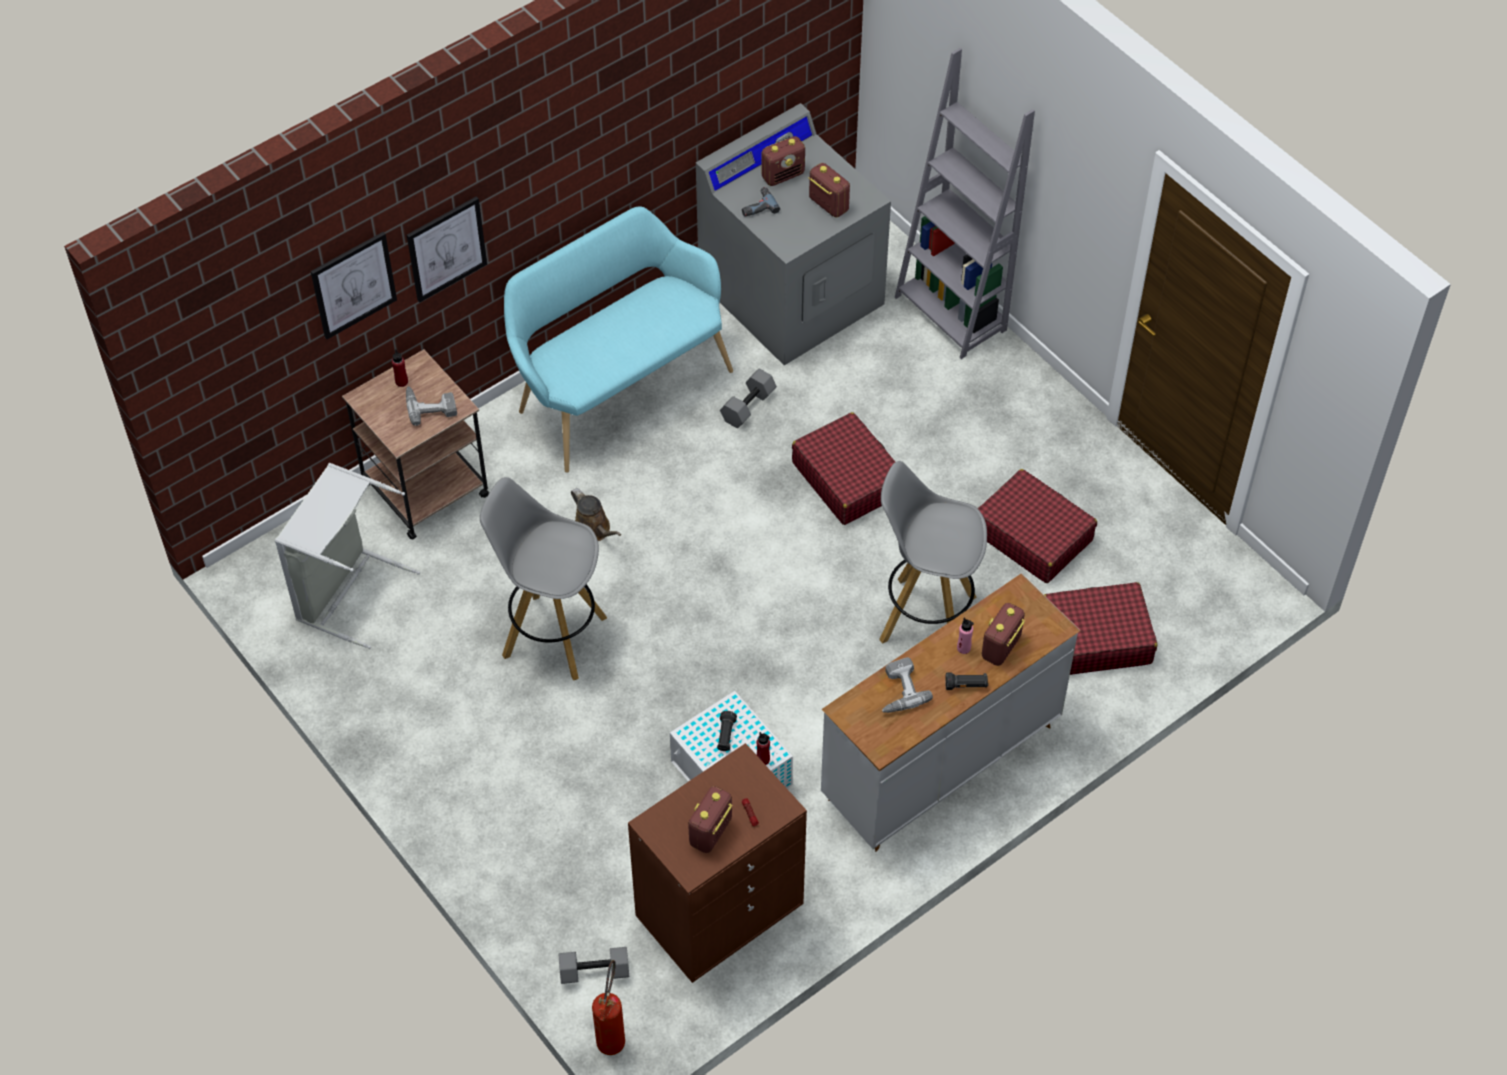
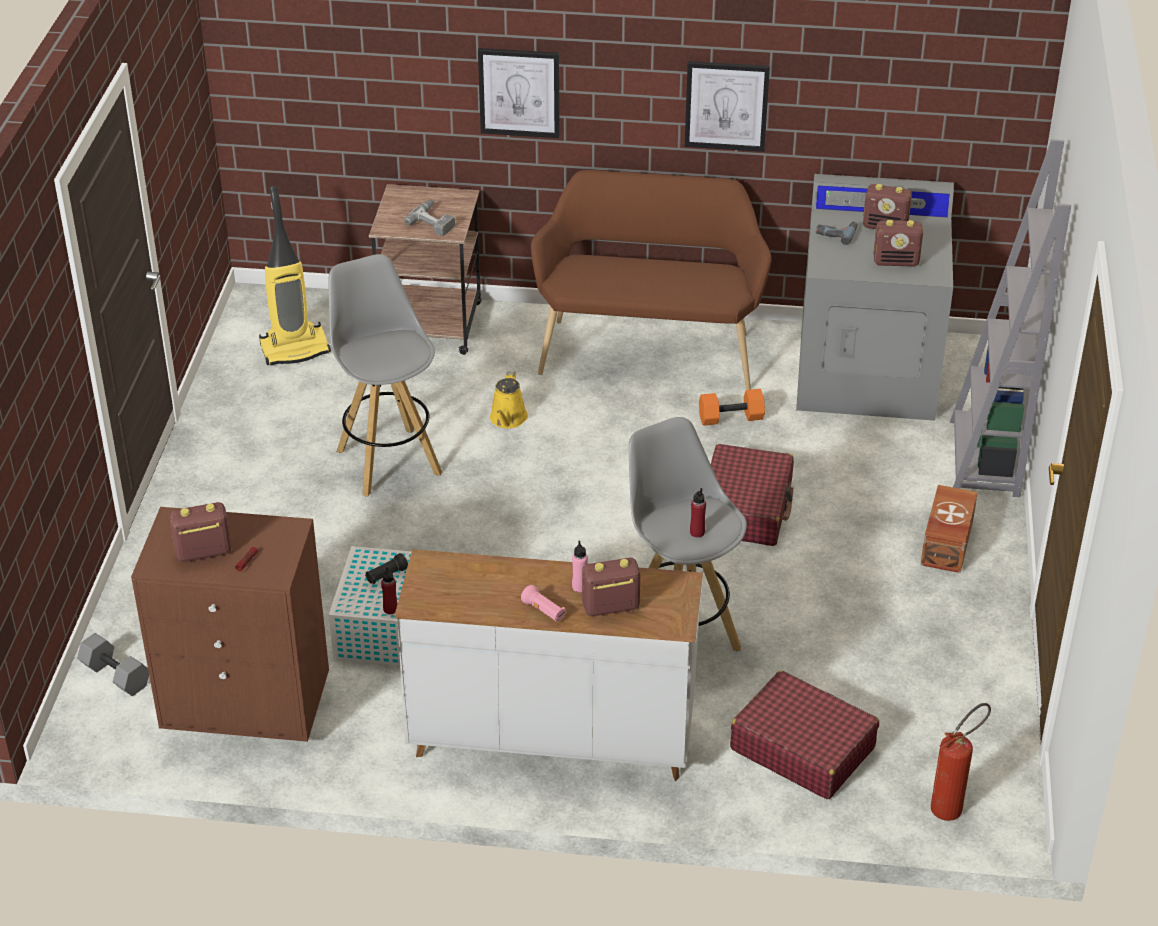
camera: 45 degrees right, 15 degrees down
(347, 592) = (295, 349): grey laundry basket -> vacuum cleaner
(353, 284) = (416, 68): picture -> picture (726, 105)
(401, 382) = (436, 198): red bottle -> red bottle (697, 532)
(594, 530) = (508, 419): brown watering can -> yellow watering can
(612, 1035) = (68, 723): fire extinguisher -> fire extinguisher (952, 806)
(618, 387) = (648, 349): turquoise bench -> brown bench
(747, 405) = (731, 417): grey dumbbell -> orange dumbbell
(828, 204) = (896, 262): radio -> radio turned 90 degrees clockwise
(898, 690) = (486, 577): power drill -> none
(966, 685) = (544, 611): black flashlight -> pink flashlight
(1003, 406) = (945, 543): none -> brown storage box
(1032, 535) = (848, 643): red suitcase -> none

